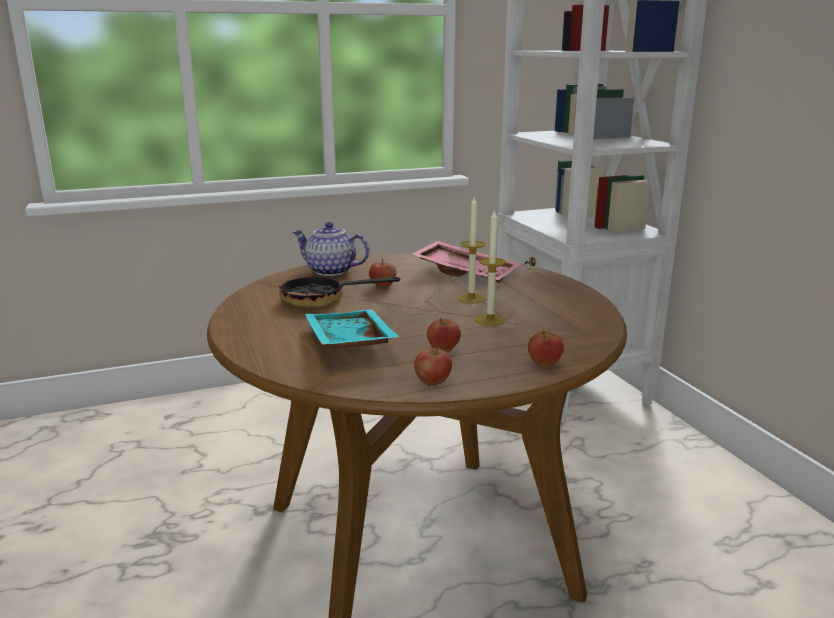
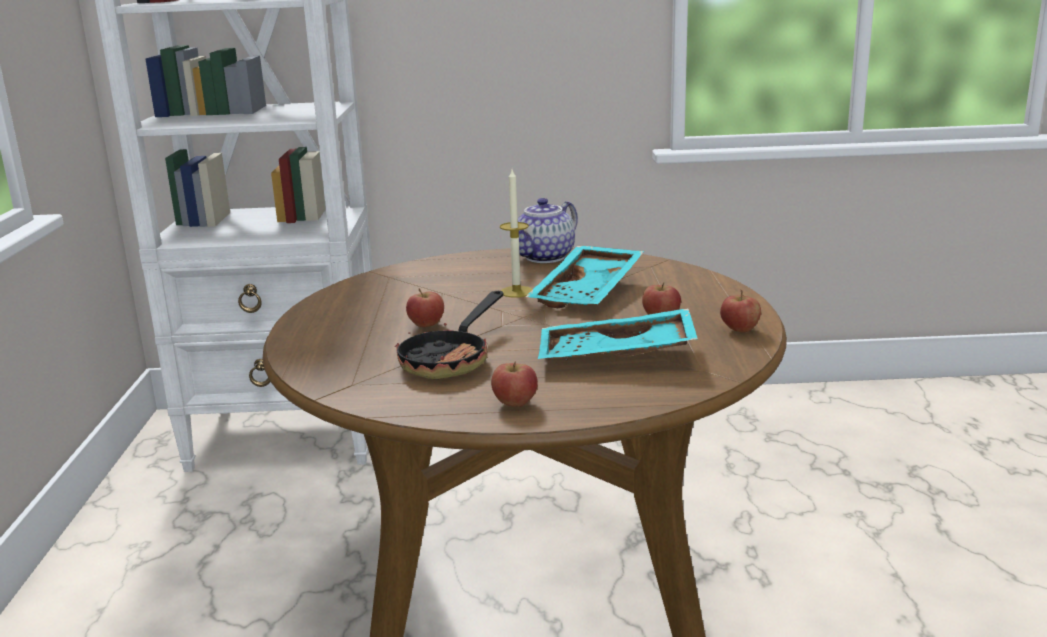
camera: 70 degrees left, 0 degrees up
(330, 271) = (326, 348): teapot -> teapot (545, 257)
(466, 272) = (422, 284): pink tray -> none
(490, 320) = (589, 292): candle -> turquoise tray
(544, 364) = (714, 288): apple -> apple (515, 403)

